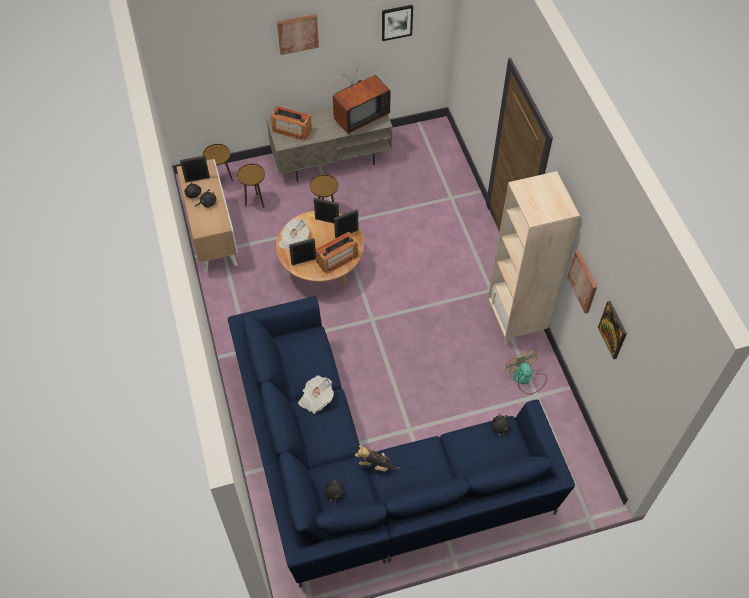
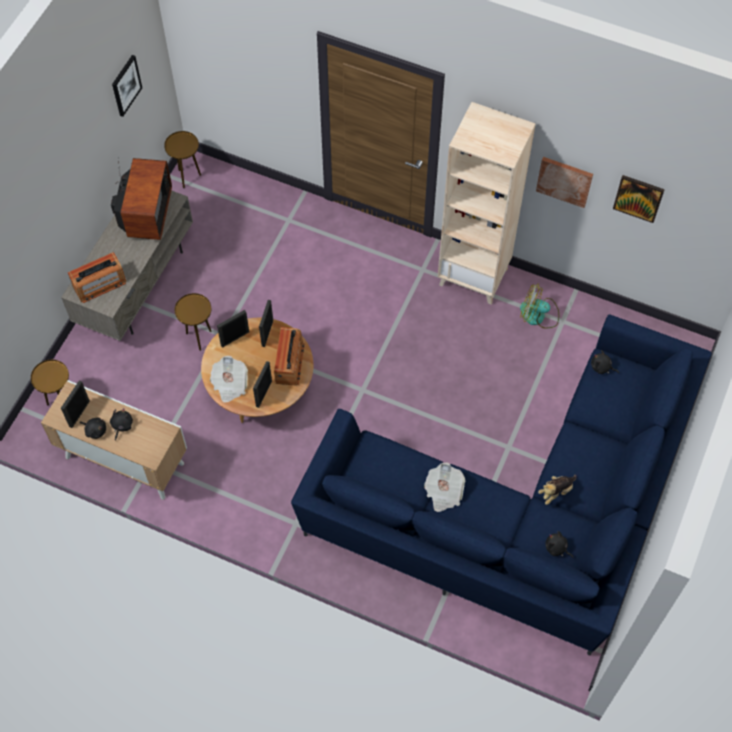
camera: 50 degrees left, 5 degrees up
(255, 202) = (120, 390): brown side table -> brown side table (187, 177)
(297, 33) = (56, 175): picture -> none

